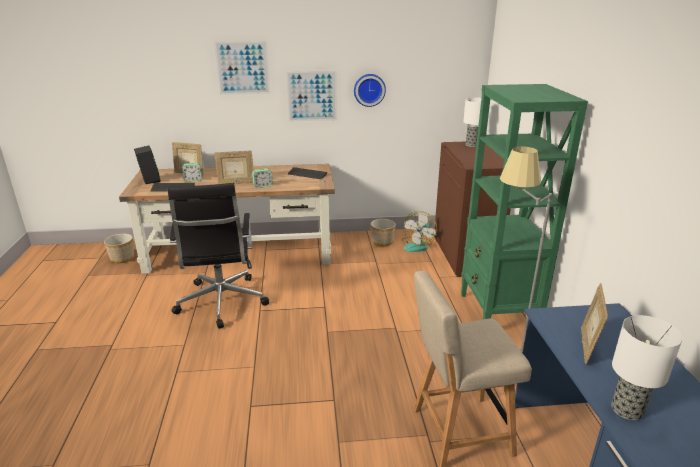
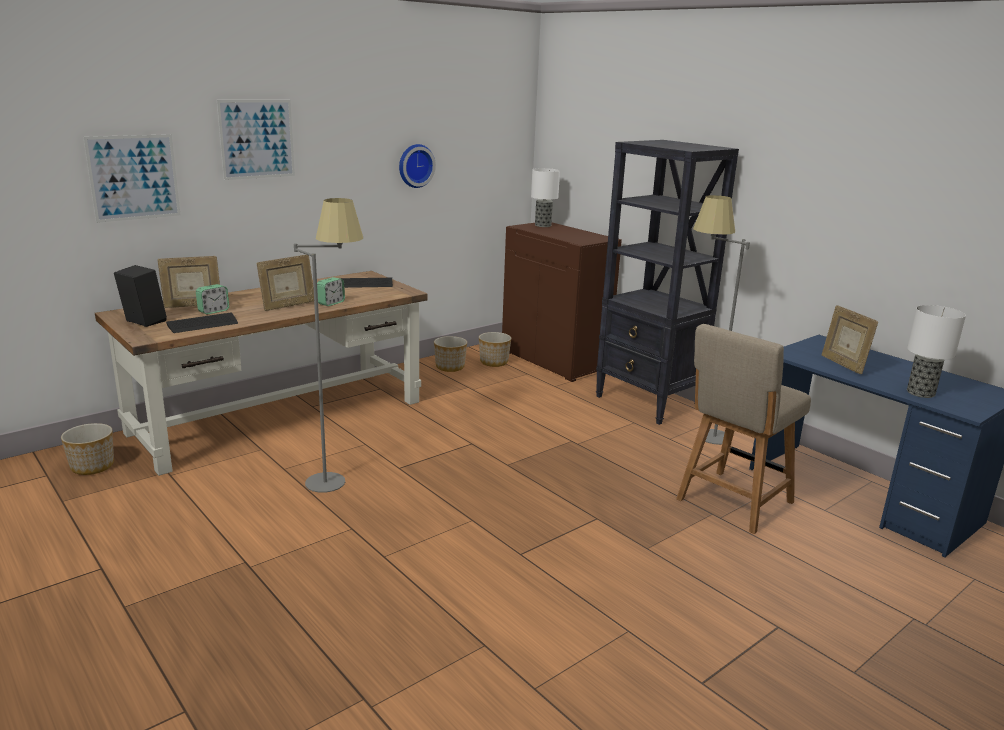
camera: 35 degrees left, 5 degrees down
(221, 303) = (337, 474): black office chair -> grey floor lamp
(312, 96) = (348, 177): picture -> picture (134, 177)
(418, 245) = (494, 362): fan -> planter
(498, 313) = (648, 403): green bookcase -> black bookcase

